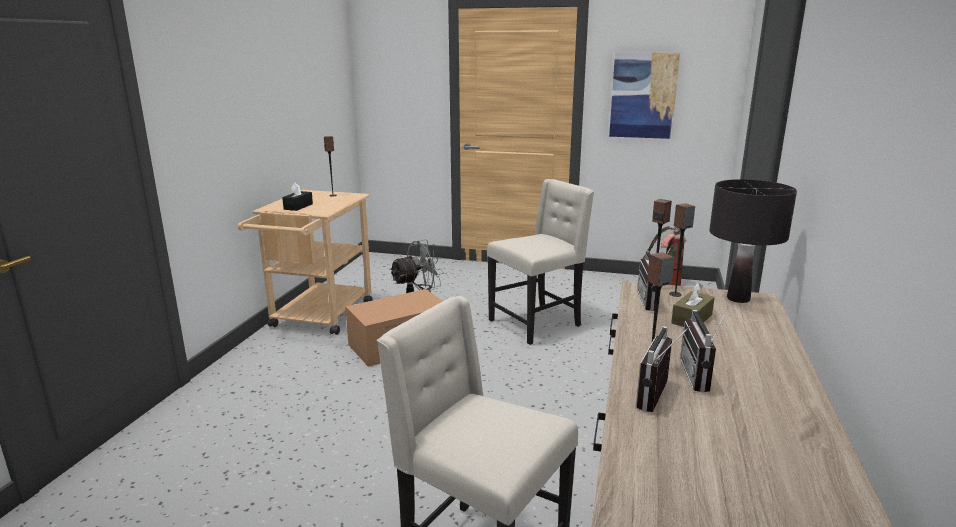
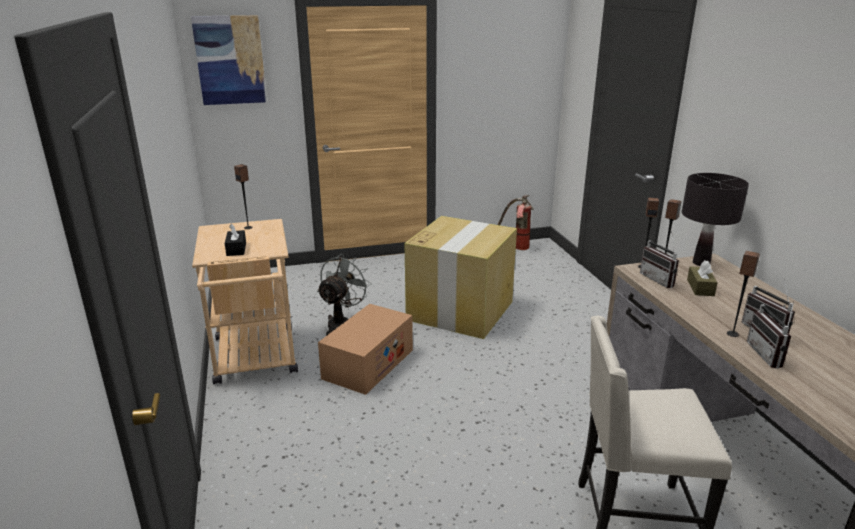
camera: 30 degrees left, 5 degrees up
(536, 323) = (461, 310): beige chair -> cardboard box
(643, 95) = (487, 86): picture -> picture (230, 60)

